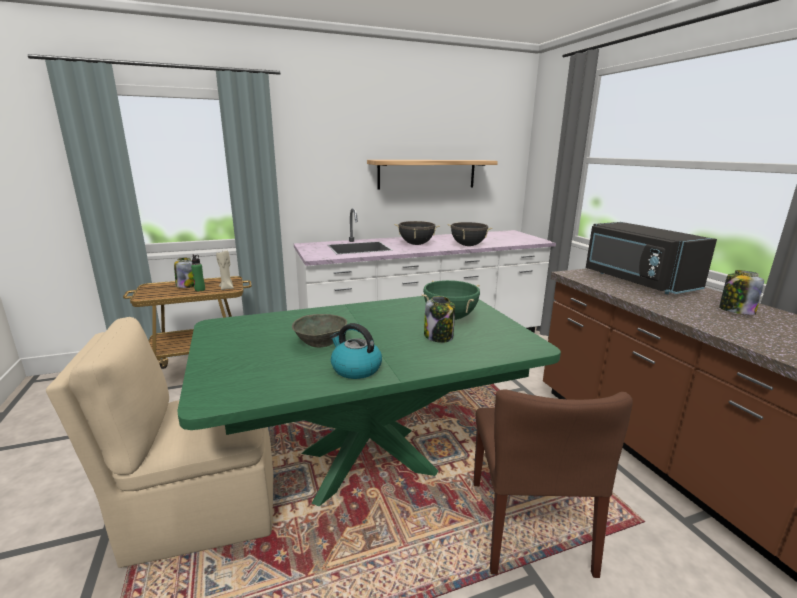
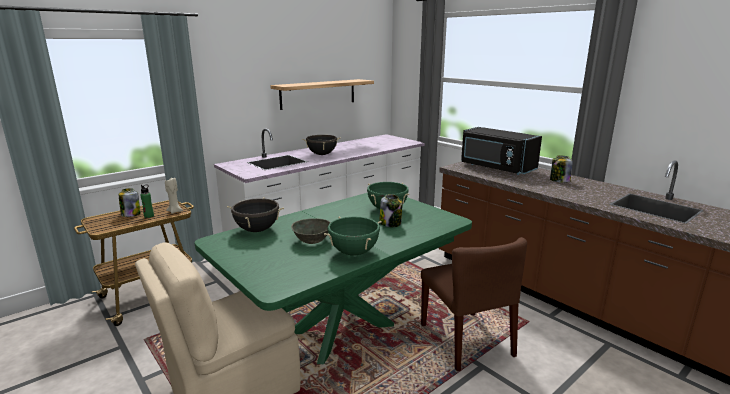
camera: 20 degrees left, 0 degrees up
(355, 369) = (354, 252): kettle -> green cooking pot
(468, 245) = (363, 151): black cooking pot -> black cooking pot (257, 230)

